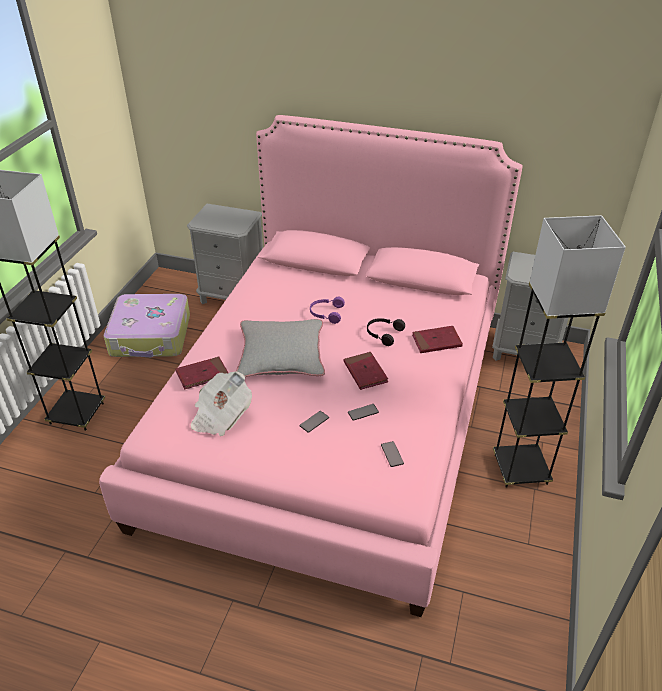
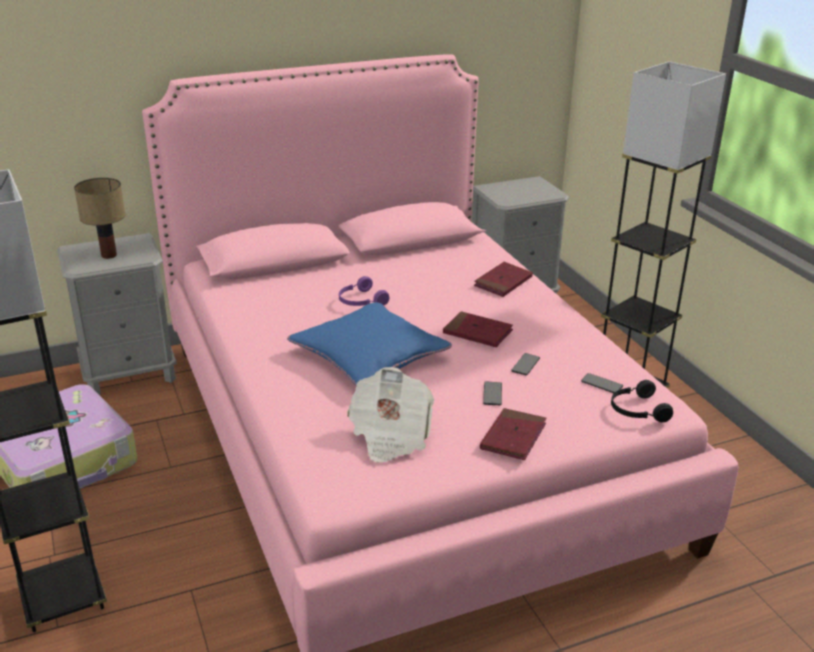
camera: 40 degrees left, 10 degrees down
(202, 375) = (307, 410): red book -> red book (513, 437)
(222, 220) = (109, 255): none -> table lamp
(281, 355) = (369, 354): grey pillow -> blue pillow
(383, 334) = (445, 295): black headphones -> black headphones (637, 410)

